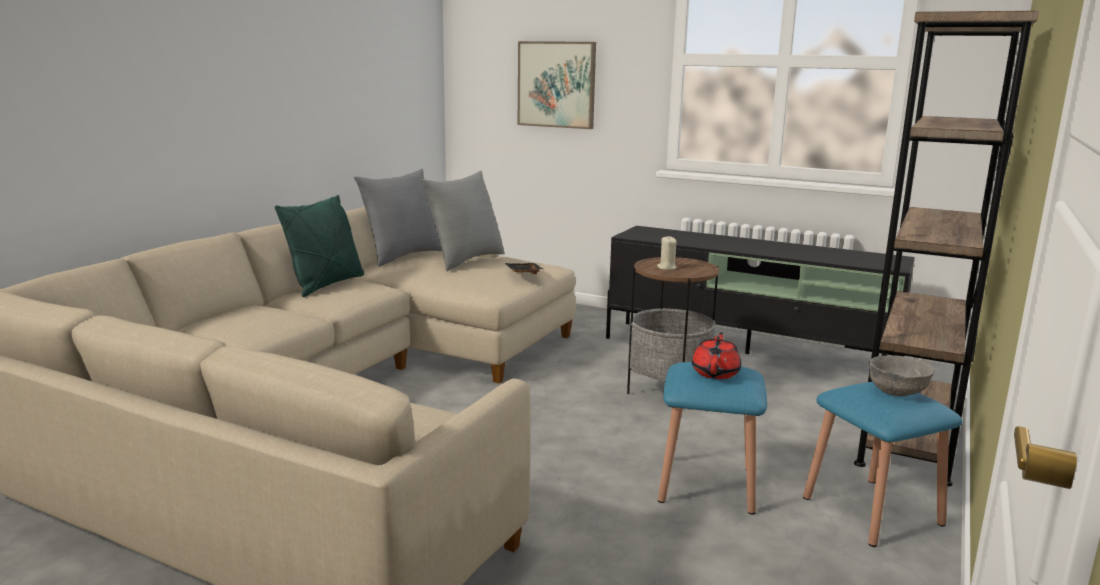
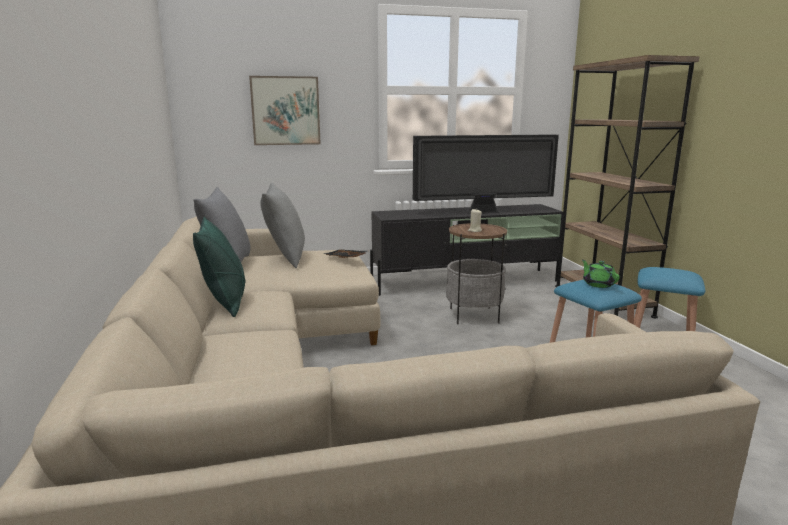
camera: 40 degrees left, 0 degrees up
(716, 373) = (598, 284): red teapot -> green teapot
(776, 251) = (483, 212): none -> television
(897, 392) = (672, 270): grey bowl -> none

